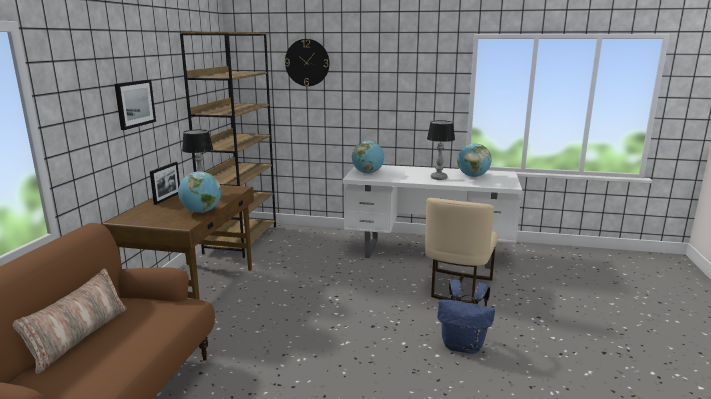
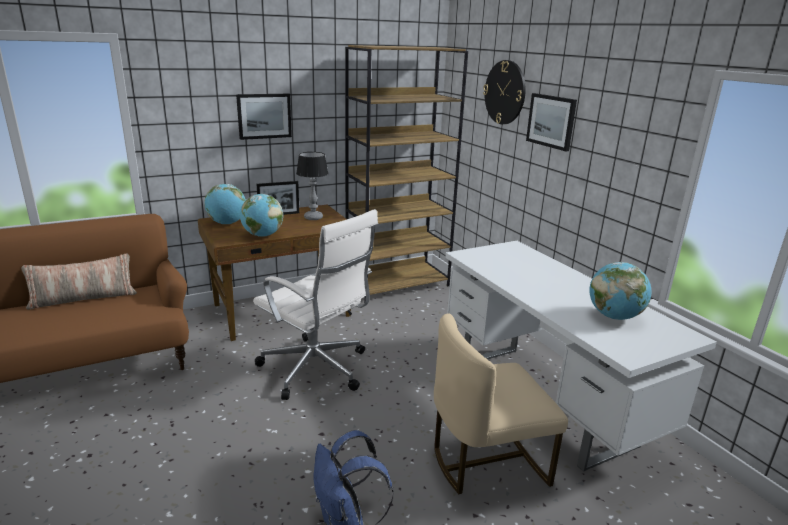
camera: 50 degrees right, 5 degrees up
(299, 304) = (316, 370): none -> white office chair
(359, 77) = (551, 121): none -> picture
(368, 173) = (493, 256): globe -> globe (227, 223)
(439, 178) = (557, 297): table lamp -> none

